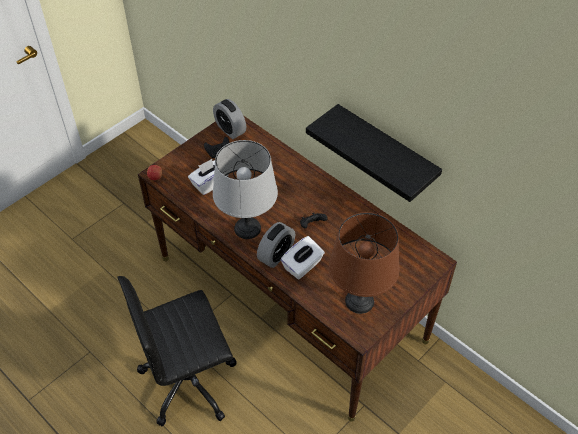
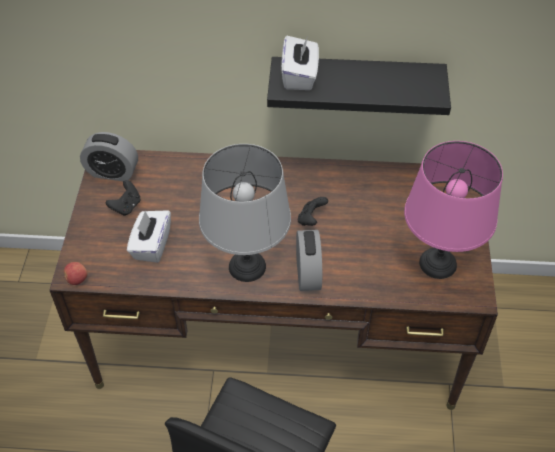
camera: 40 degrees left, 0 degrees up
(302, 266) = (346, 266): white tissue box -> white tissue box (299, 76)
(360, 301) = (438, 263): brown table lamp -> pink table lamp

